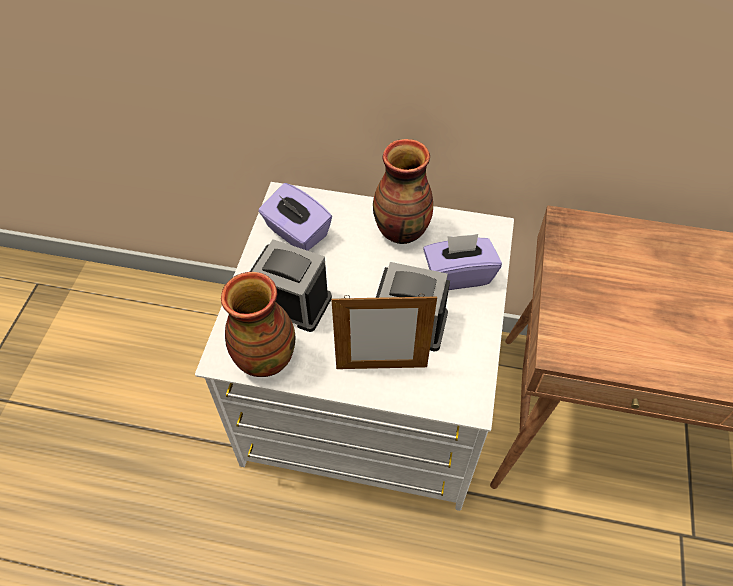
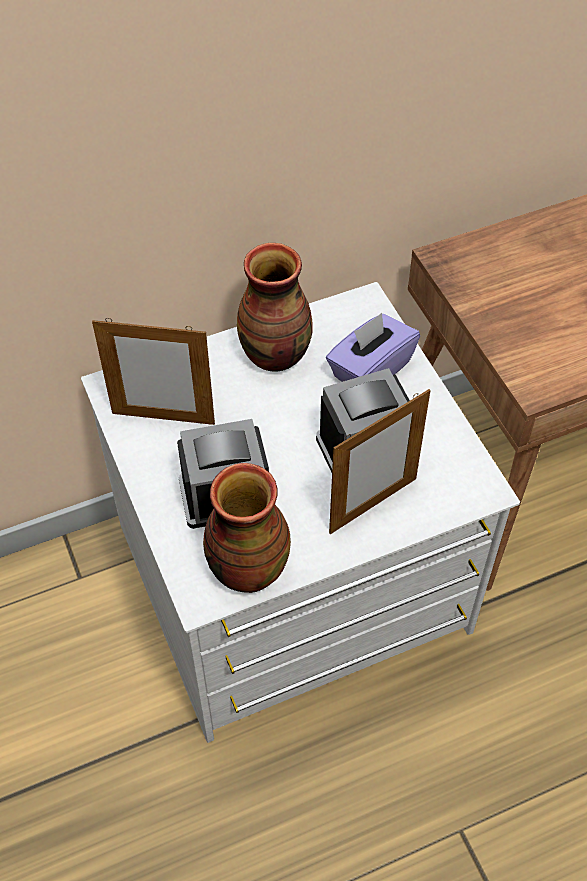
camera: 35 degrees left, 0 degrees up
(296, 233) = (163, 418): purple tissue box -> picture frame

